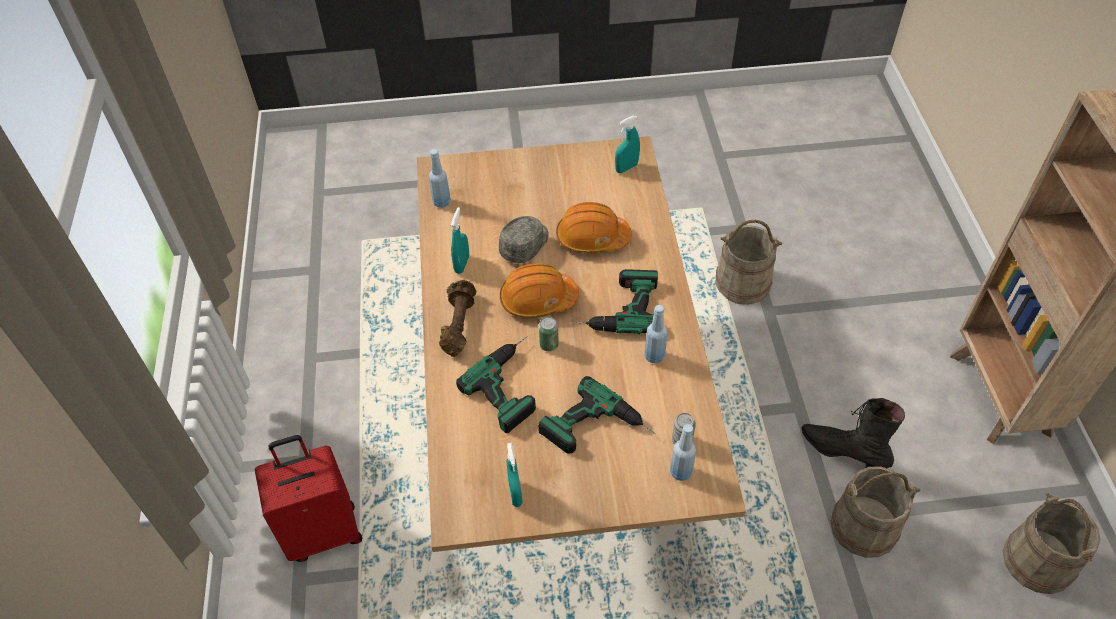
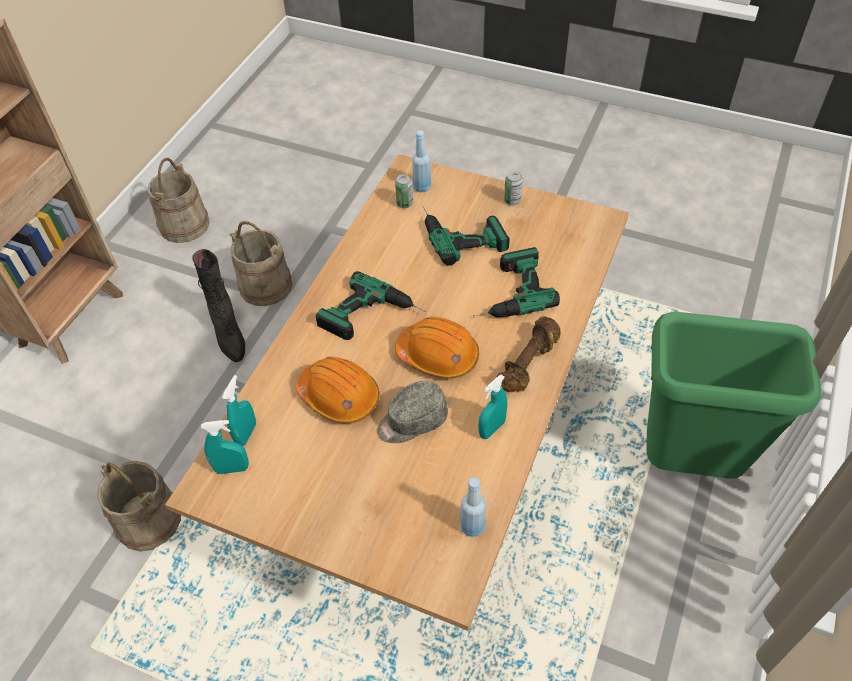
camera: 150 degrees left, 0 degrees up
(323, 531) = (687, 466): red suitcase -> green trash can
(515, 493) = (550, 219): turquoise spray bottle -> turquoise spray bottle (246, 434)
(549, 345) = (456, 311): can -> can (512, 201)
(654, 356) = (375, 265): blue bottle -> none

